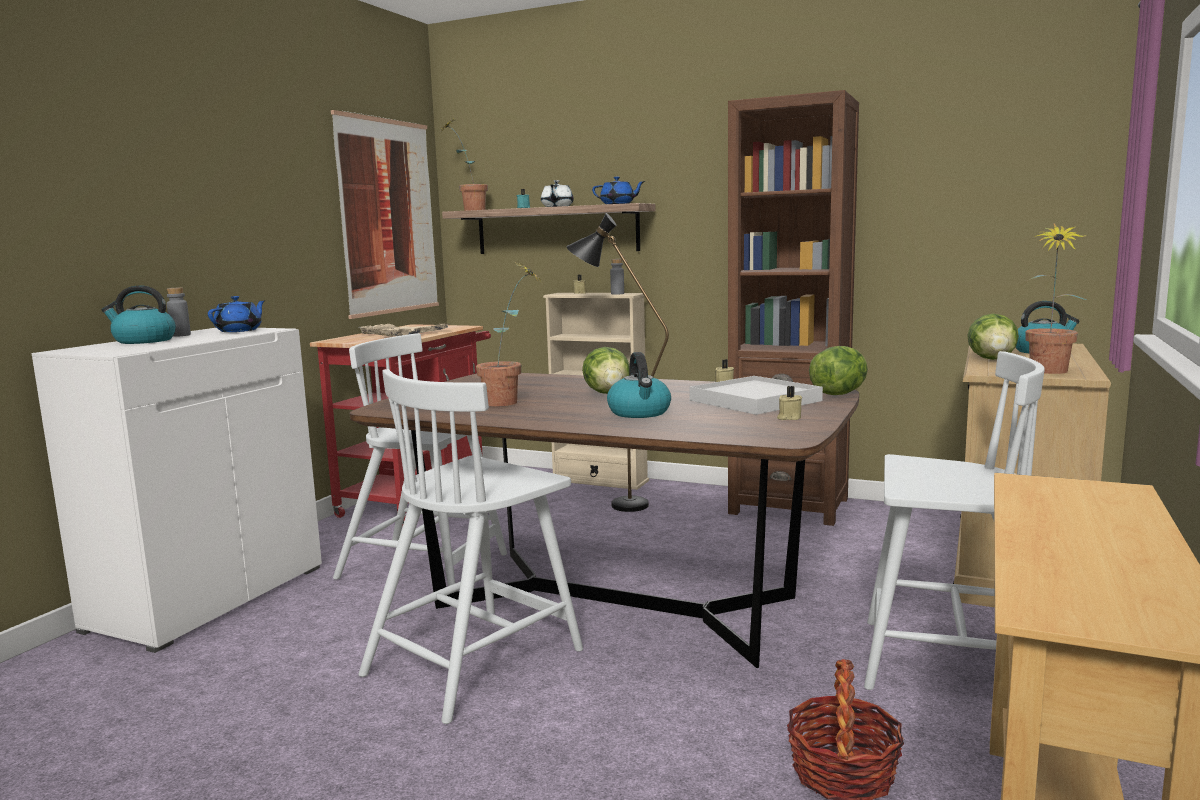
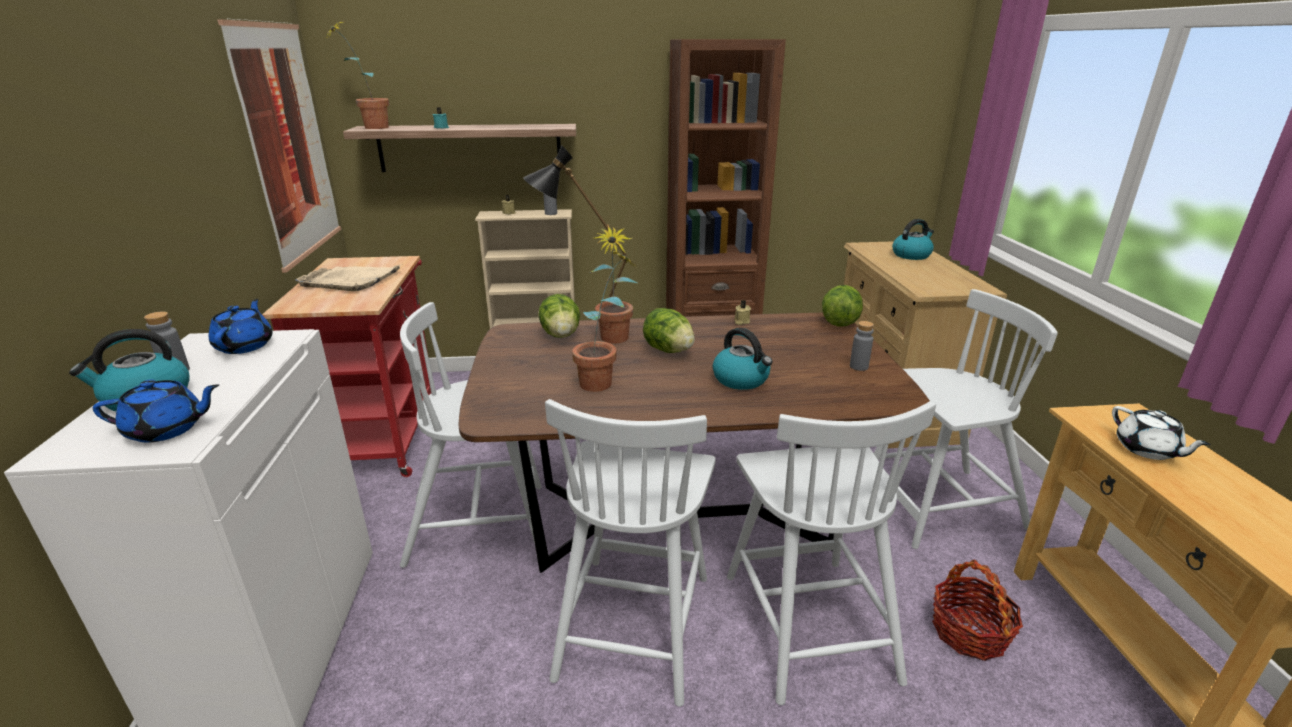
camera: 30 degrees left, 15 degrees up
(557, 206) = (478, 127): white teapot -> white teapot (1147, 450)
(618, 204) = (546, 126): blue teapot -> blue teapot (167, 429)
(649, 708) = (807, 622): none -> white chair
(755, 401) = (798, 343): white tray -> none
(788, 418) = (858, 366): beige candle -> grey bottle
(992, 359) = (901, 271): lettuce -> lettuce (561, 335)
(1048, 372) = (960, 287): potted plant -> potted plant (614, 341)

